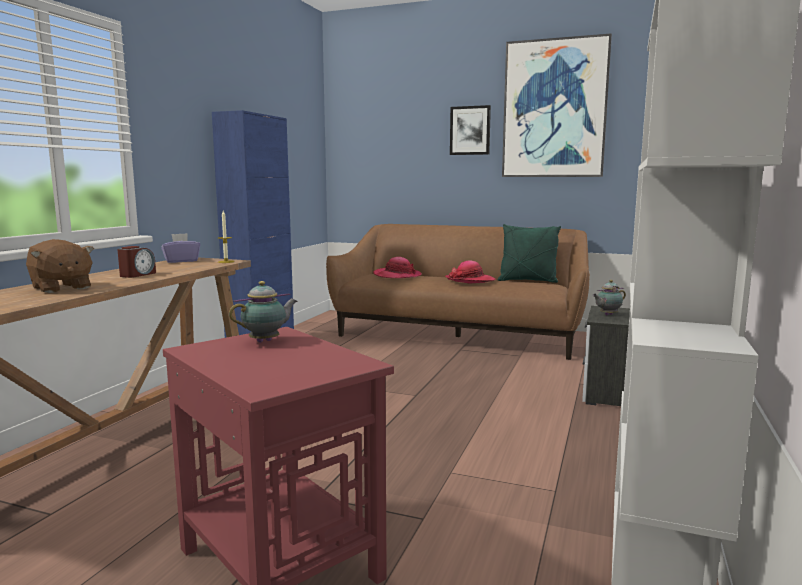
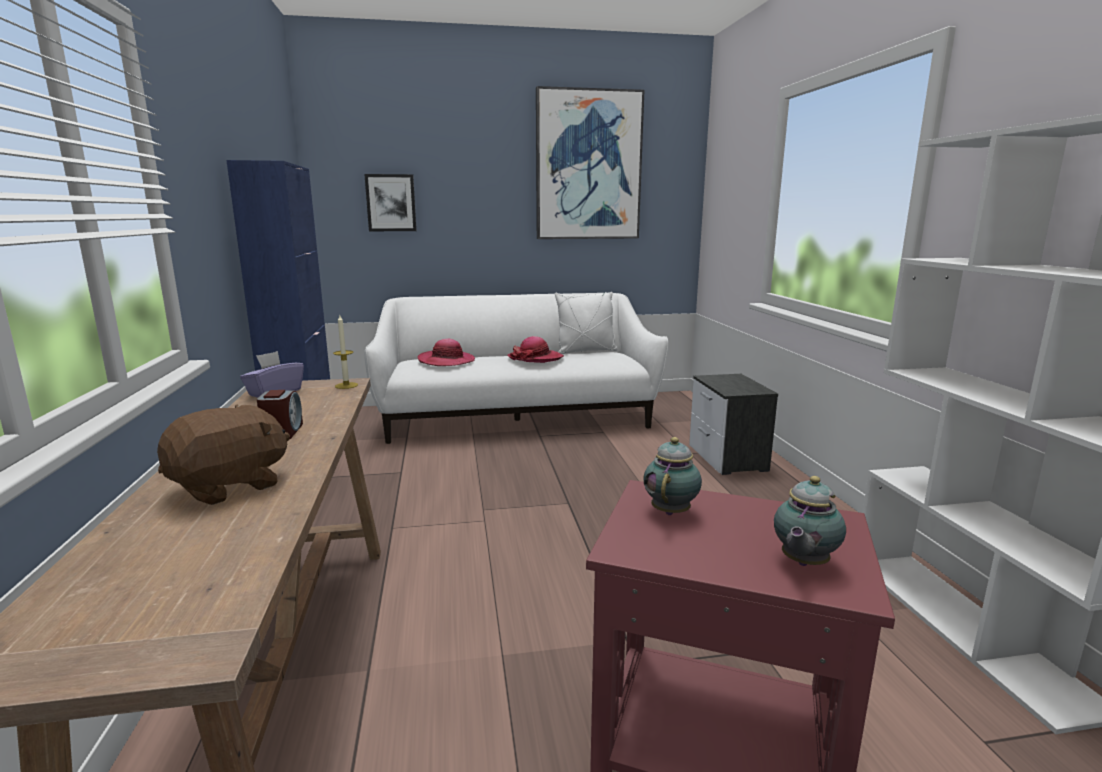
camera: 30 degrees left, 5 degrees up
(61, 288) = (230, 486): brown plush toy -> brown plush toy turned 60 degrees counterclockwise
(459, 335) = (517, 418): brown sofa -> white sofa
(470, 130) = (497, 185): picture -> picture (391, 203)
(527, 281) = (585, 351): green pillow -> white pillow
(607, 315) = (726, 385): teapot -> teapot (802, 563)

